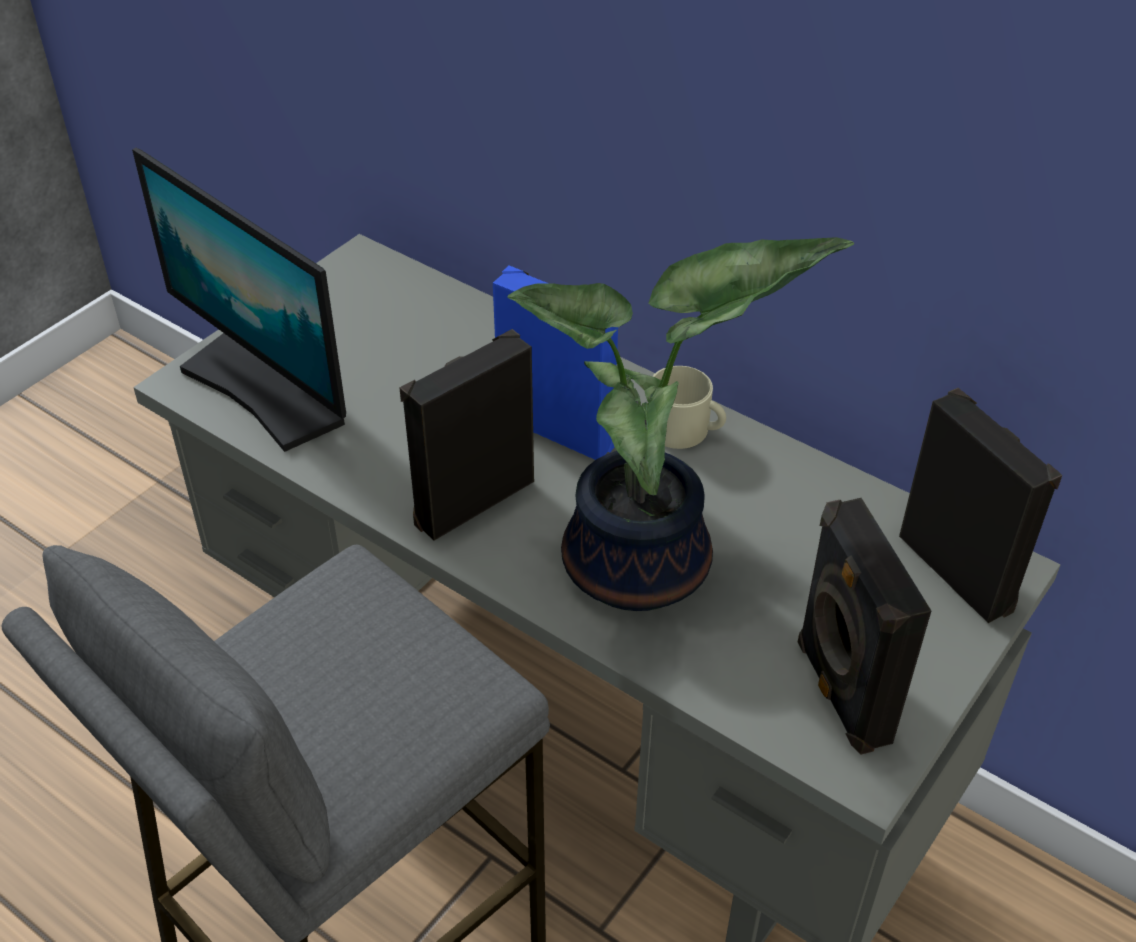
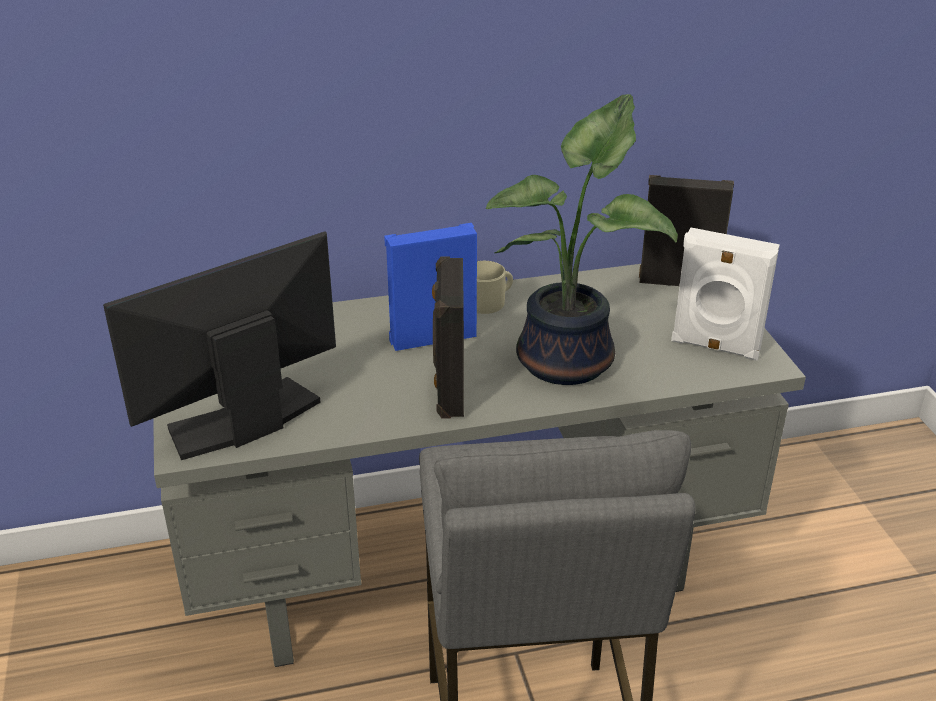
camera: 50 degrees left, 10 degrees down
(266, 390) = (245, 421): monitor -> monitor turned 150 degrees clockwise
(839, 692) = (715, 347): black speaker -> white speaker

